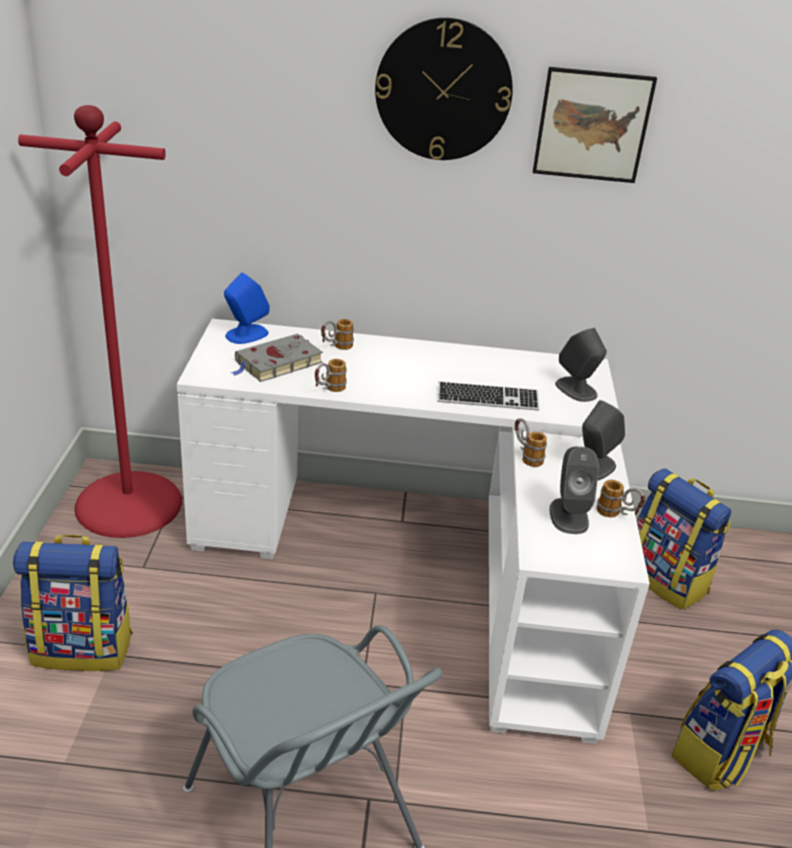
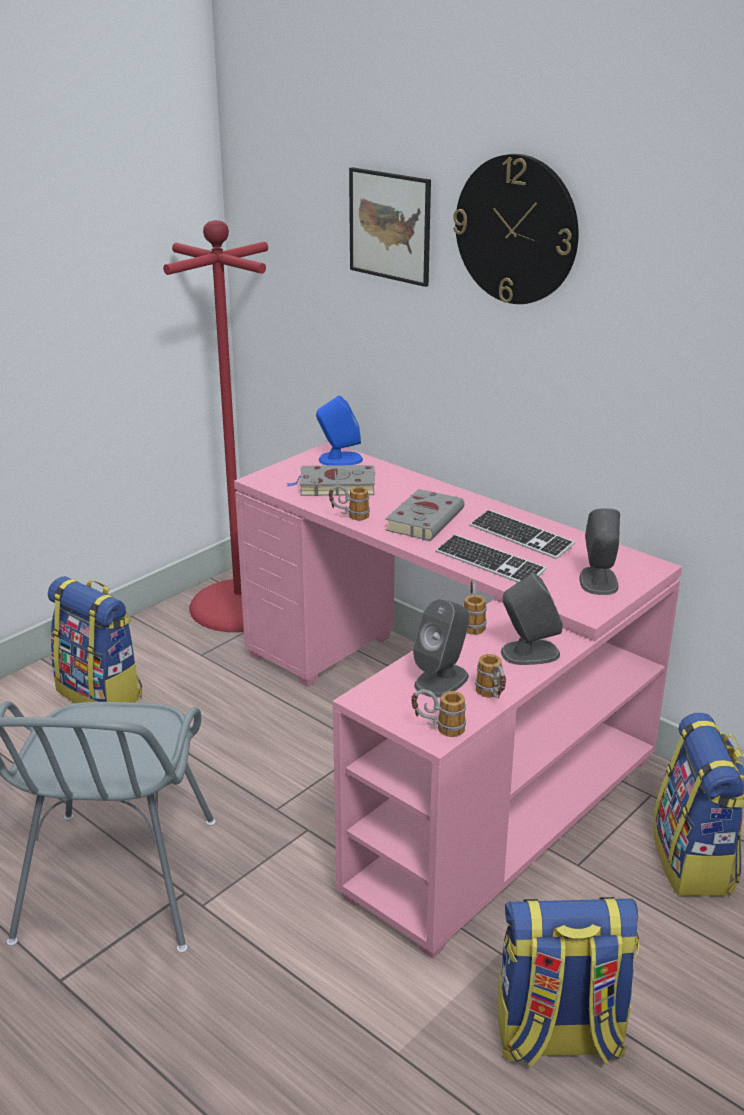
camera: 40 degrees right, 5 degrees down
(336, 347) = (404, 487): mug -> mug (438, 729)
(391, 373) = (425, 519): none -> grey book
(426, 563) = (441, 742): white desk -> pink desk
(479, 368) = (520, 537): none -> keyboard
(592, 125) = (658, 279): picture -> picture (390, 226)

